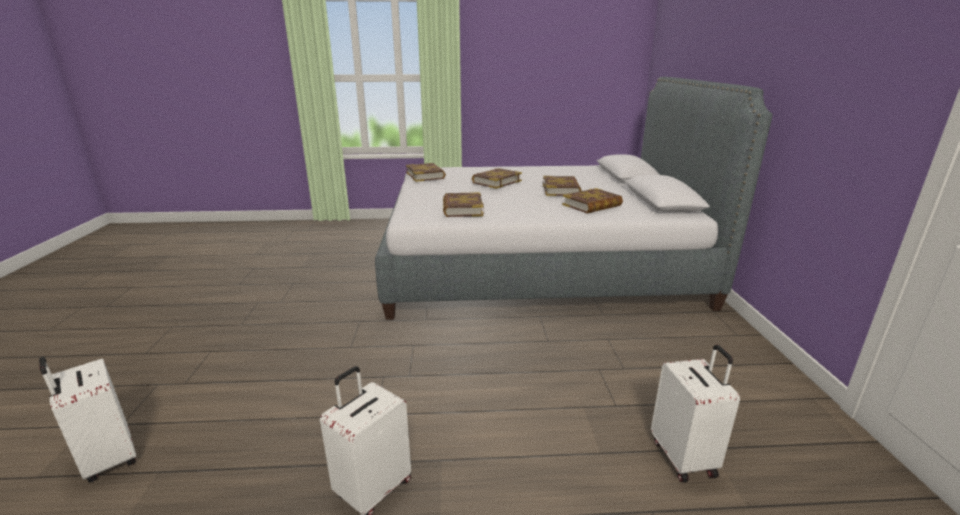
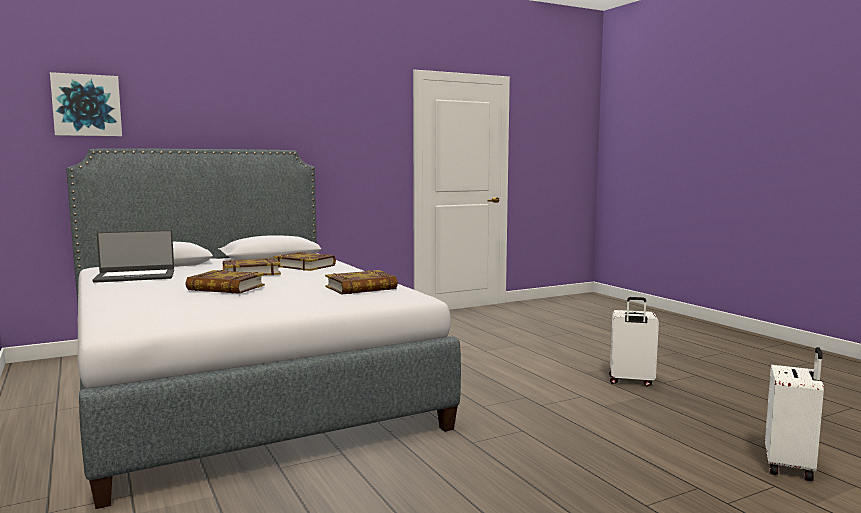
camera: 115 degrees left, 15 degrees down
(425, 175) = (197, 314): book -> none
(570, 171) = (135, 276): none -> laptop
(679, 39) = (86, 105): none -> picture
(684, 457) = (498, 333): white suitcase -> none

